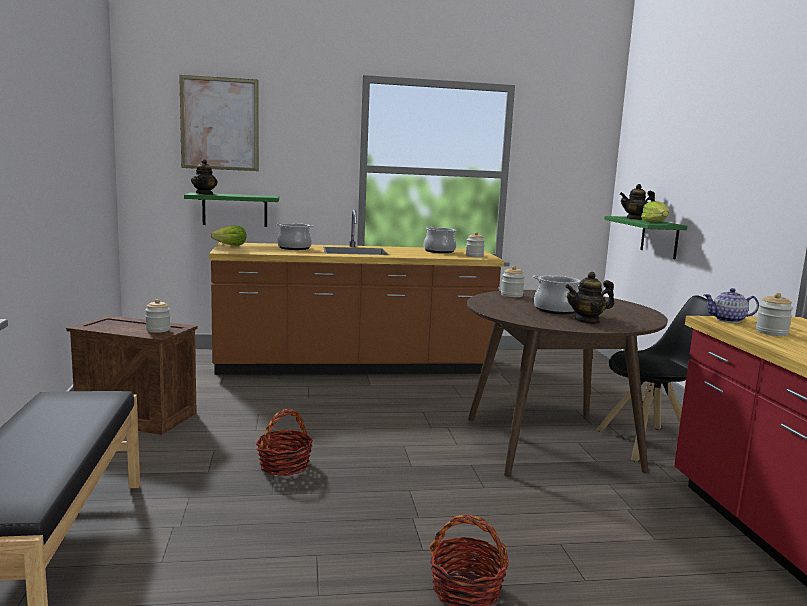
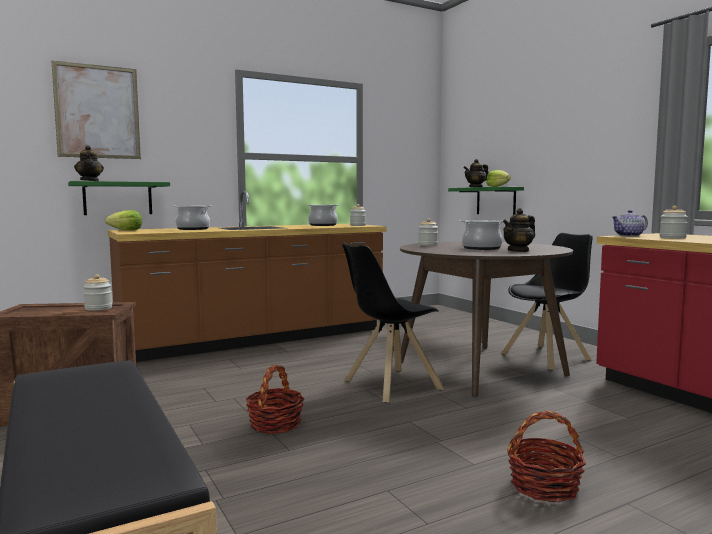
camera: 20 degrees left, 5 degrees down
(432, 445) = (390, 385): none -> black chair

